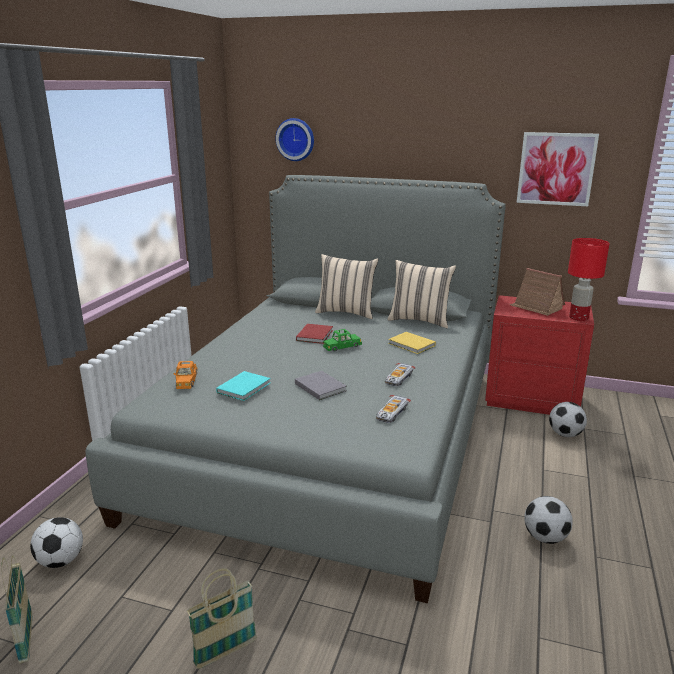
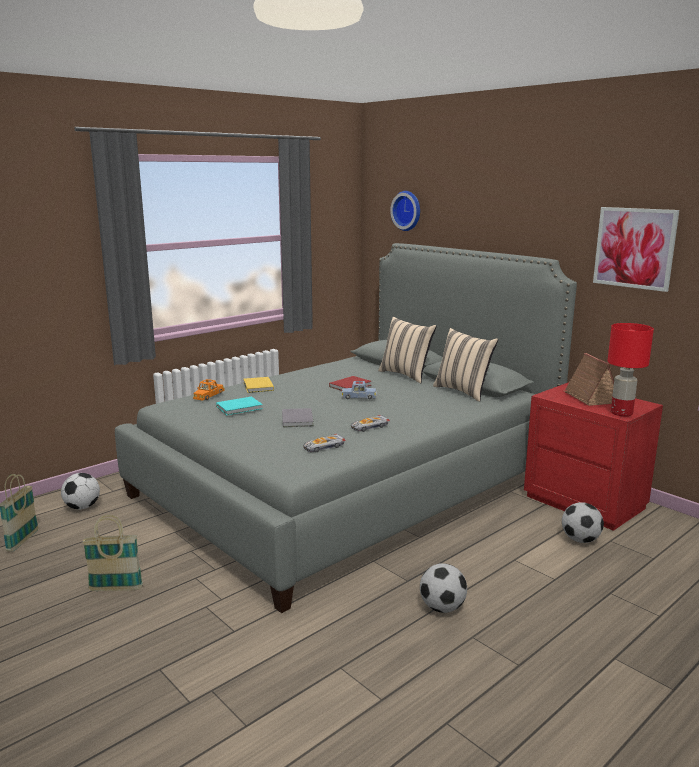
camera: 30 degrees right, 5 degrees down
(342, 347) = (359, 397): green toy car -> blue toy car
(412, 345) = (423, 407): yellow book -> yellow book (258, 387)

